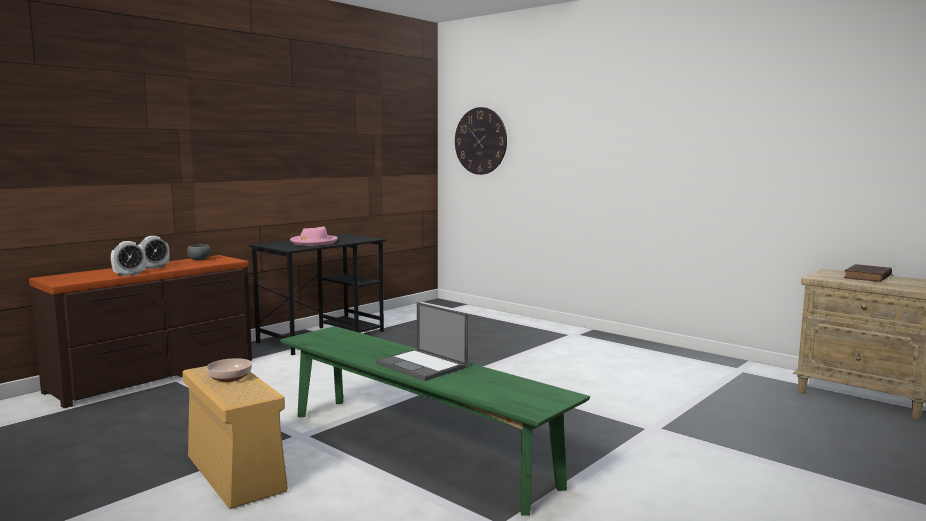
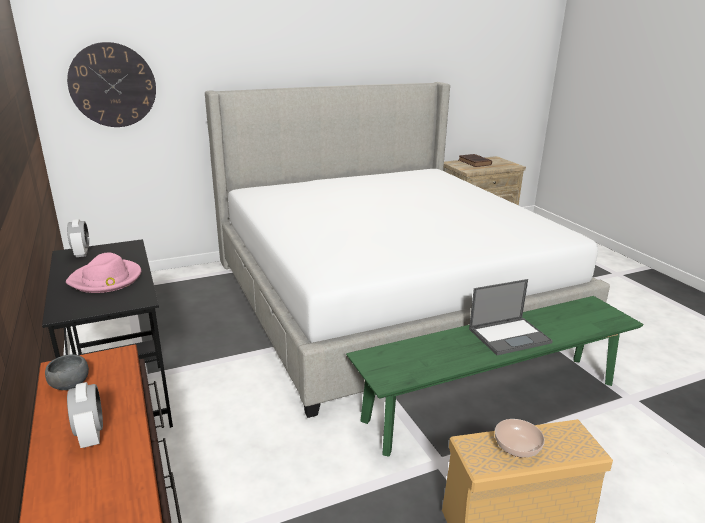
camera: 65 degrees left, 15 degrees up
(129, 274) = (139, 466): alarm clock -> alarm clock (82, 253)
(569, 378) = (385, 296): none -> bed

